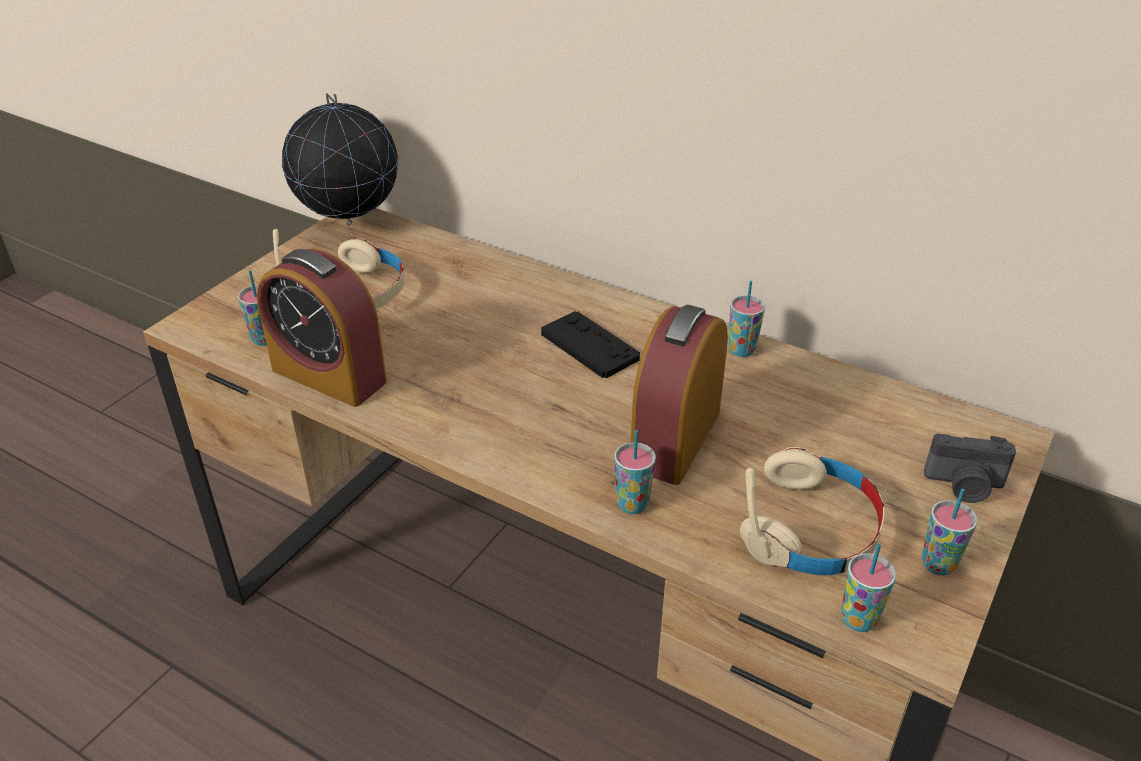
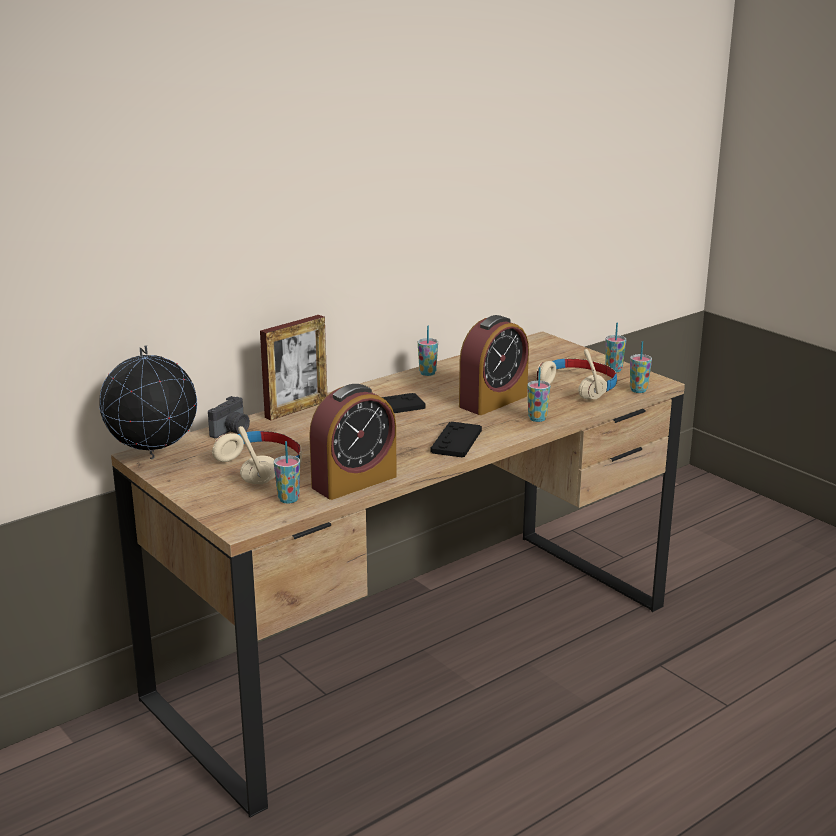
camera: 70 degrees left, 15 degrees down
(498, 435) = (456, 441): none -> black game controller
(536, 276) = (296, 409): none -> picture frame
(675, 439) = (493, 401): alarm clock -> alarm clock turned 90 degrees counterclockwise
(964, 486) = (567, 354): camera -> camera (232, 431)

